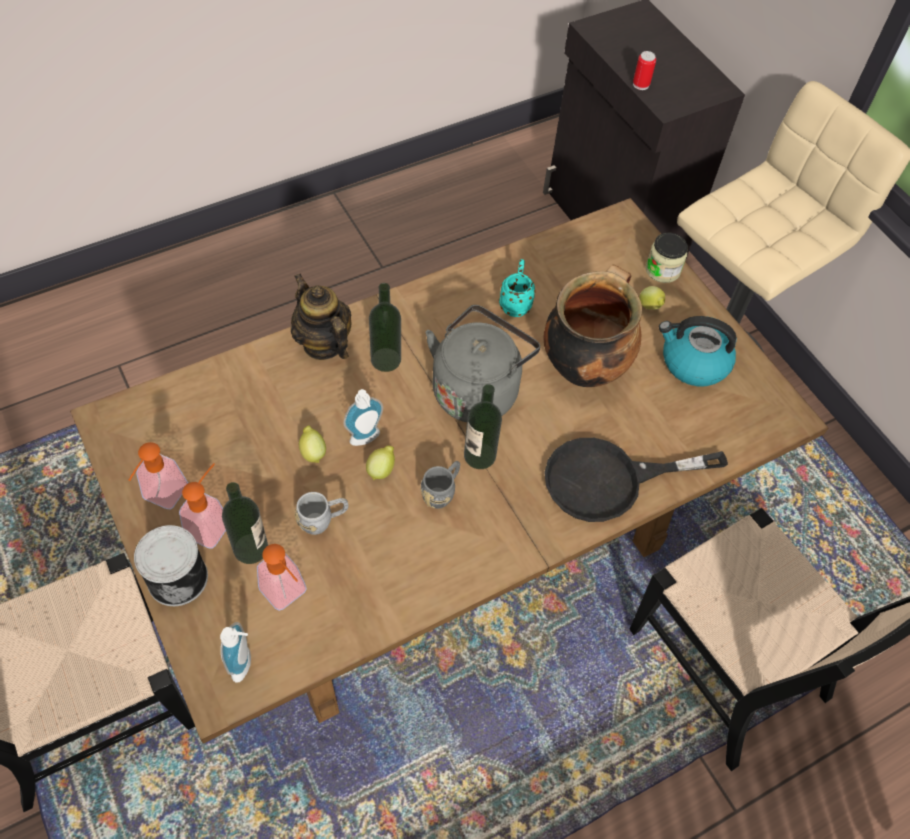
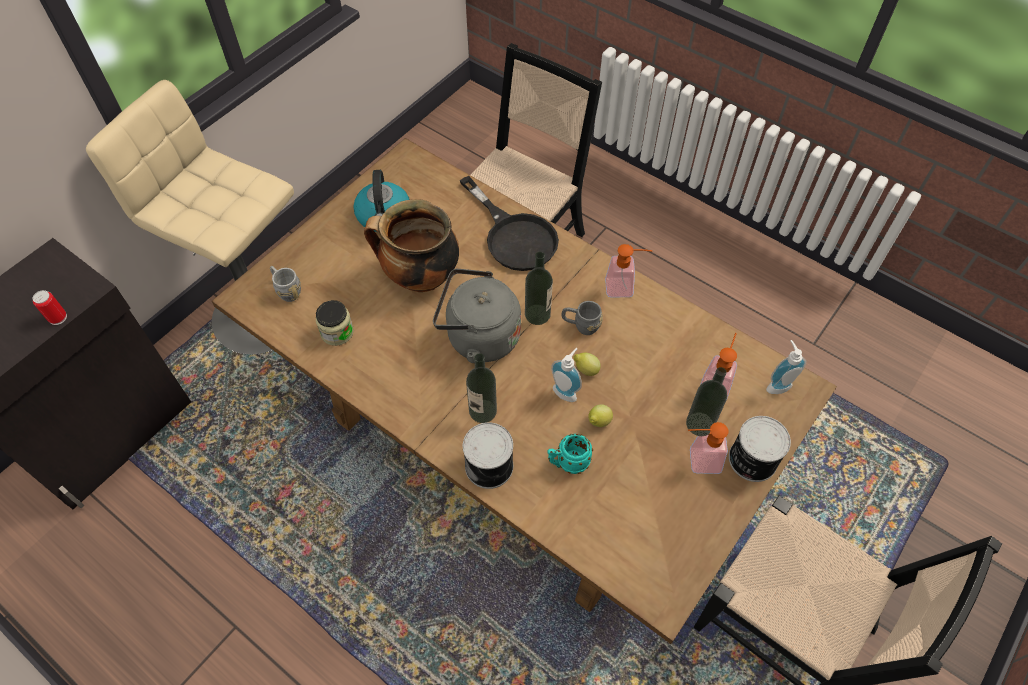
camera: 110 degrees left, 0 degrees up
(161, 498) = (702, 509): soap dispenser -> soap dispenser (624, 287)
(323, 343) = (490, 466): teapot -> can
(323, 520) = (649, 388): grey mug -> grey mug (286, 290)
(515, 303) = (376, 342): turquoise mug -> turquoise mug (567, 463)
(650, 307) = (339, 254): lemon -> none
(662, 270) = (294, 256): jar -> jar (337, 332)

